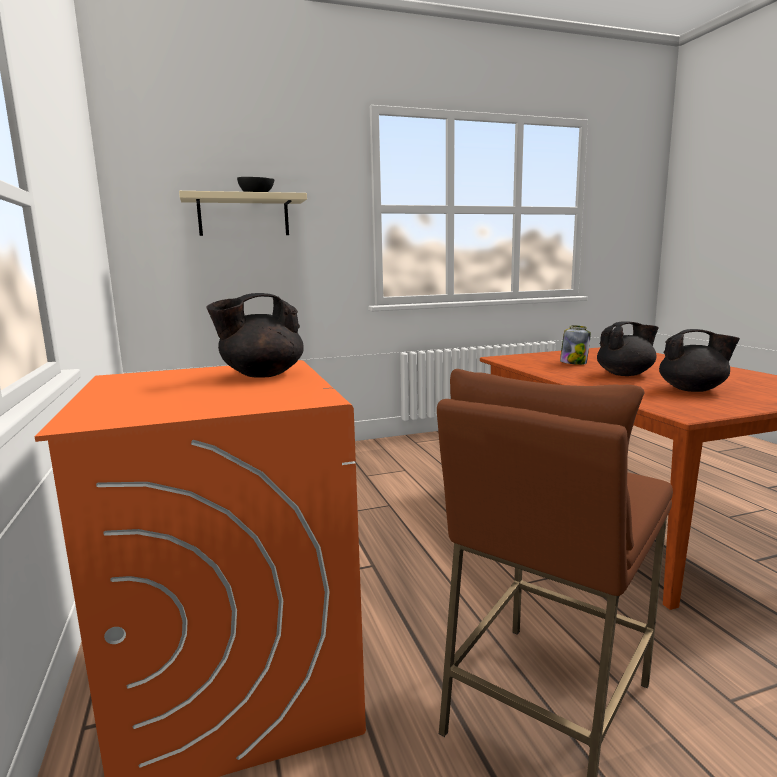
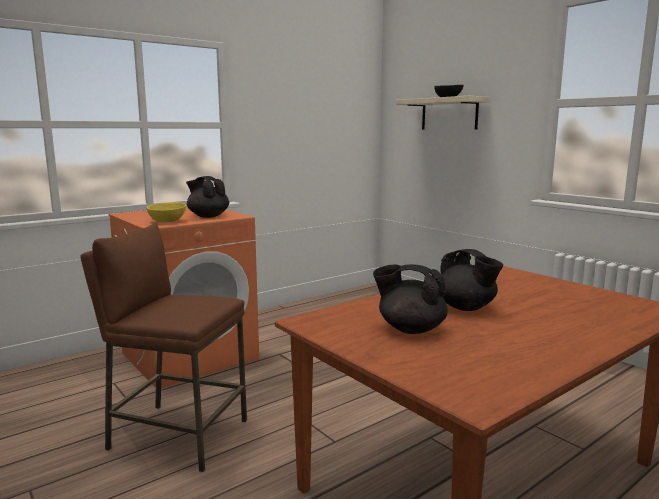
camera: 70 degrees right, 0 degrees up
(277, 392) = (167, 221): none -> yellow bowl
(573, 363) = (507, 291): jar -> none
(693, 390) = (410, 329): black teapot -> black teapot turned 120 degrees clockwise

